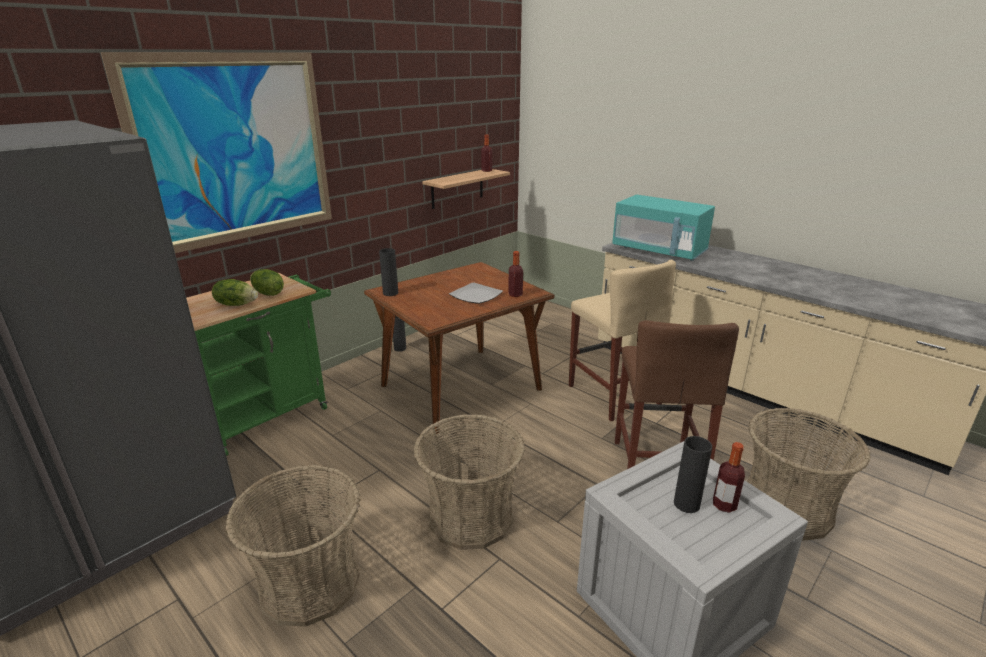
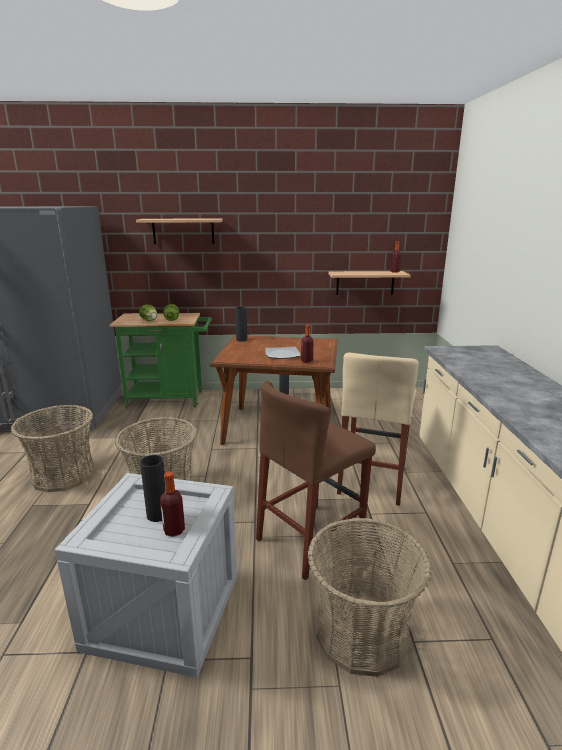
camera: 45 degrees right, 5 degrees down
(236, 150) = (183, 231): picture -> shelf
(659, 251) = (466, 361): turquoise microwave -> none

